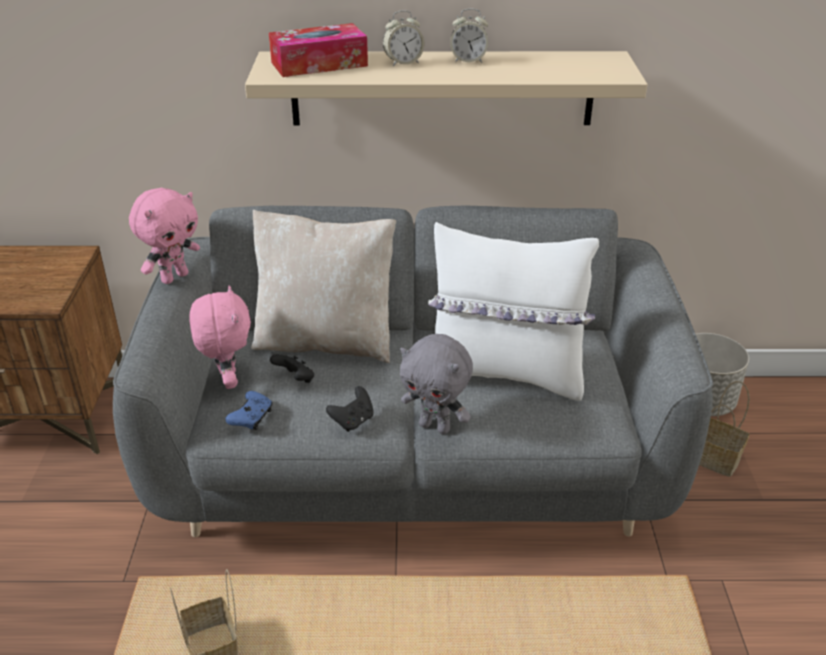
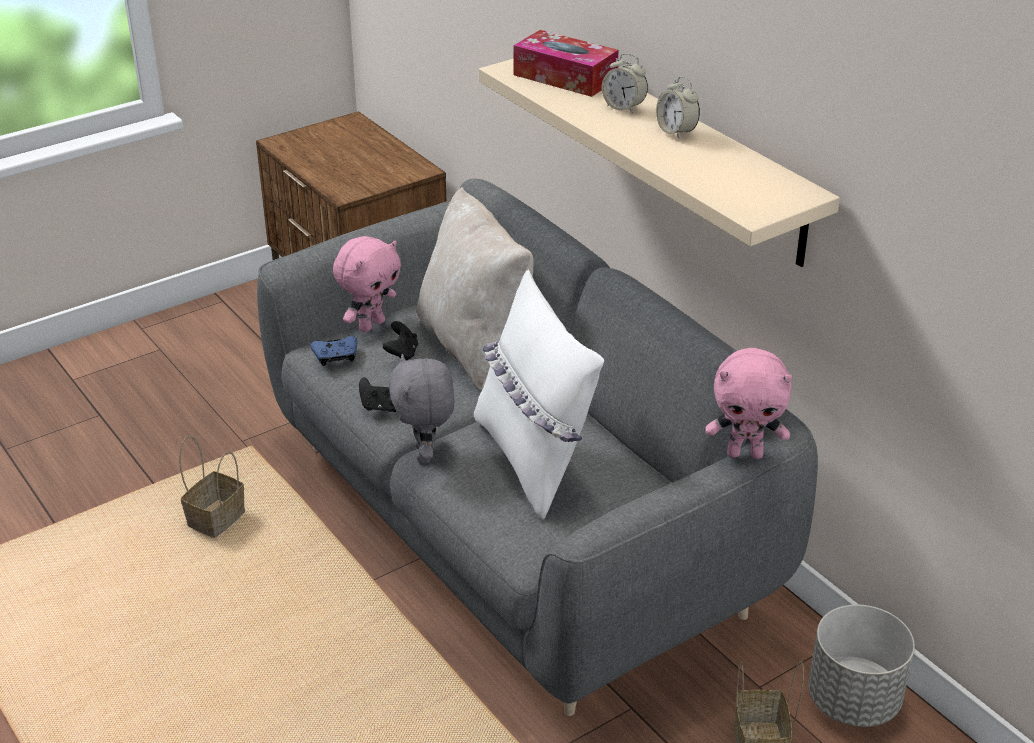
camera: 55 degrees right, 0 degrees up
(174, 277) = (414, 220): pink plush toy -> pink plush toy (745, 453)

